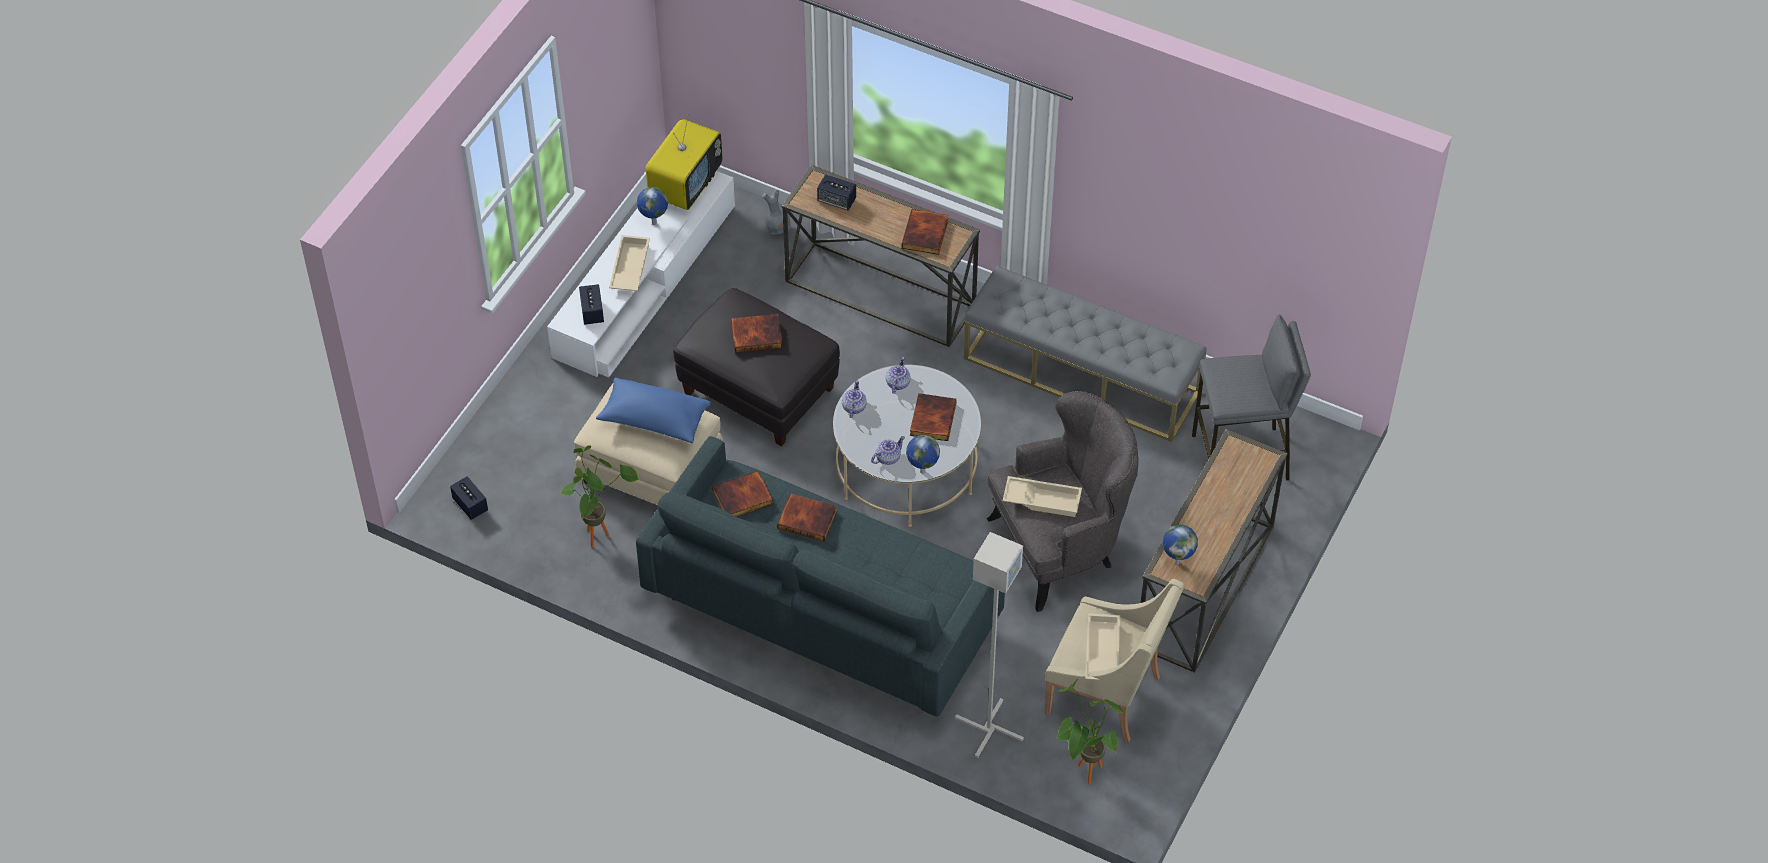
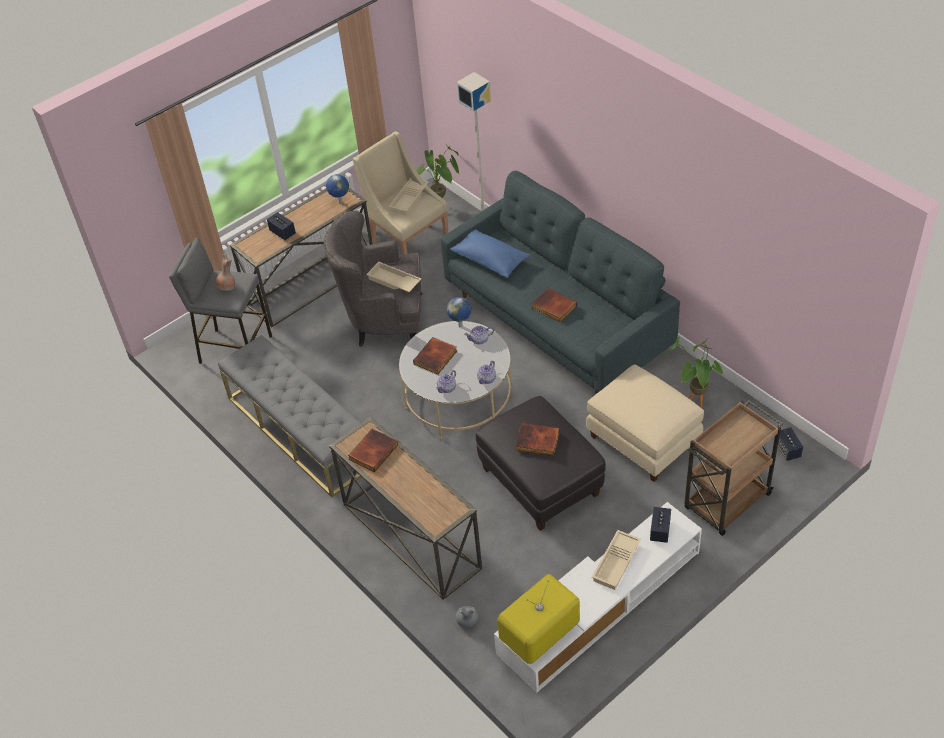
camera: 155 degrees left, 5 degrees down
(532, 421) = (726, 503): none -> brown cart
(653, 223) = (582, 602): globe -> none
(654, 419) = (638, 399): blue pillow -> blue pillow (490, 260)
(742, 498) = (593, 330): book -> none
(836, 200) = (428, 501): speaker -> speaker (282, 233)
(1237, 382) = (227, 287): none -> brown vase

